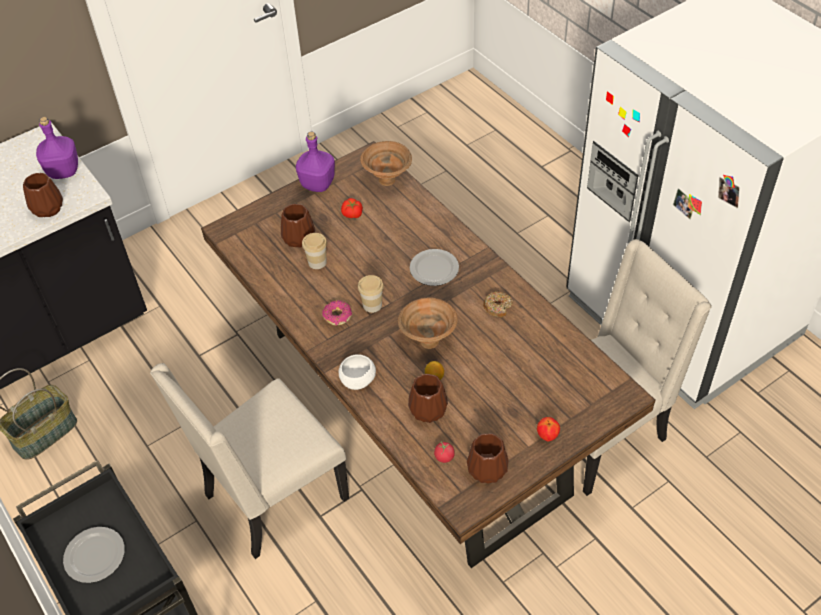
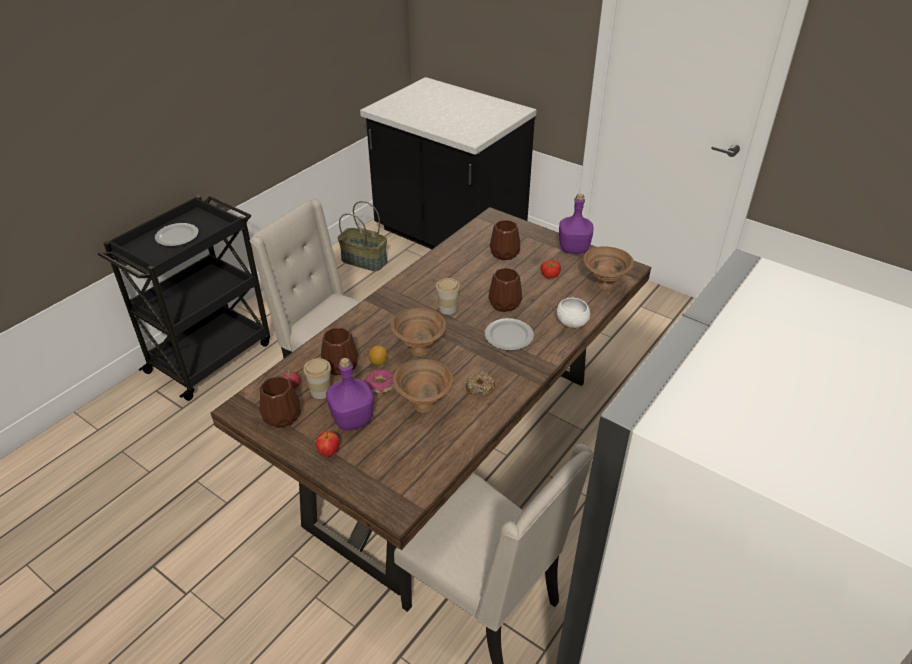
camera: 70 degrees right, 10 degrees down
(48, 208) = (451, 129): brown vase -> brown vase (505, 304)
(63, 171) = (489, 125): purple bottle -> purple bottle (352, 419)
(317, 262) = (482, 269): cup -> cup (320, 391)
(337, 316) = (426, 293): donut -> donut (380, 385)
(358, 381) = (361, 319): white bowl -> white bowl (572, 323)
(506, 353) = (423, 404): none -> brown bowl

